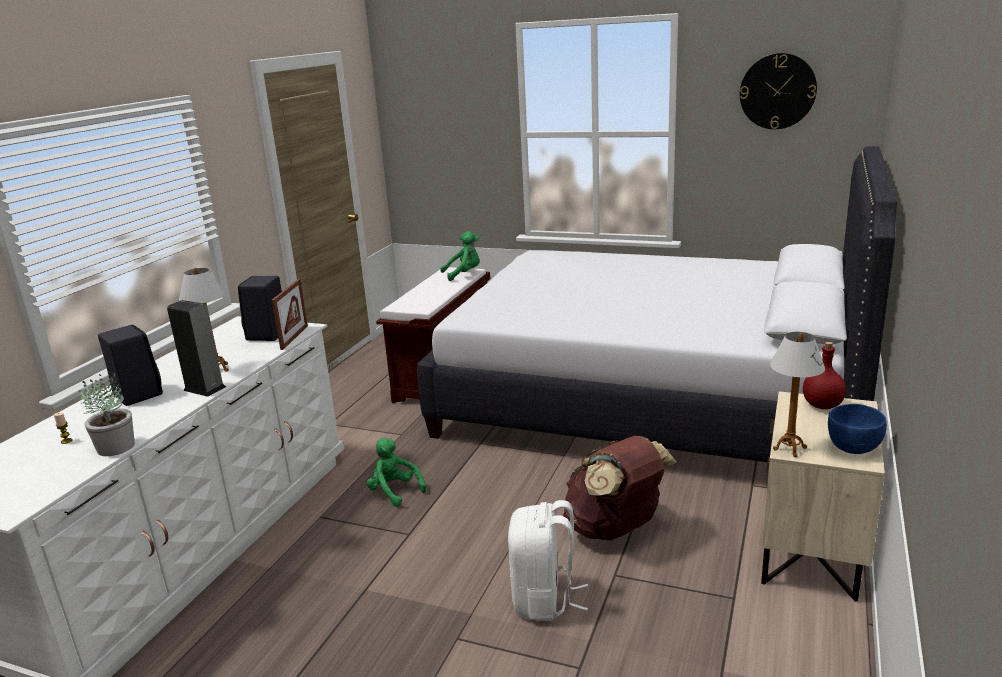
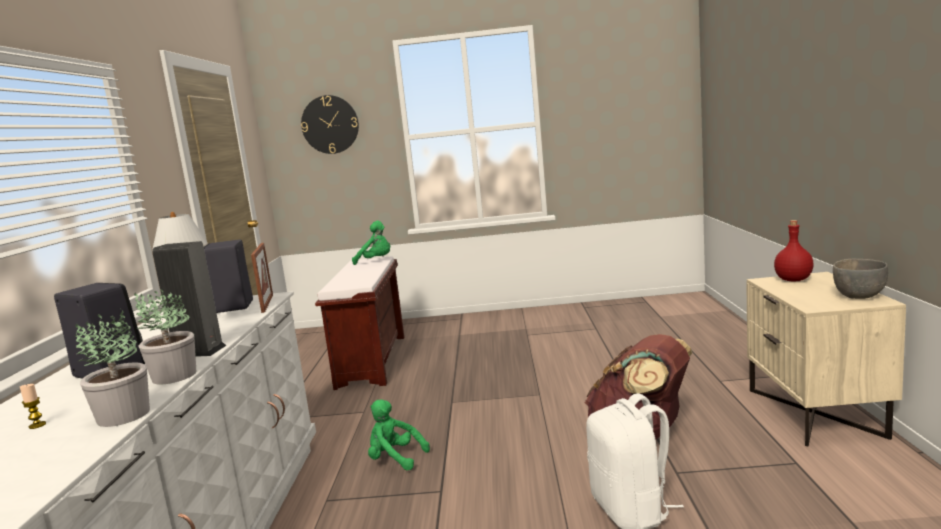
camera: 20 degrees left, 10 degrees down
(170, 414) = (173, 376): none -> potted plant
(464, 274) = (376, 261): green plush toy -> green plush toy turned 60 degrees clockwise
(651, 399) = (577, 342): white bed -> none
(777, 91) = (618, 82): wall clock -> wall clock (330, 124)
(789, 448) = (812, 305): table lamp -> none
(854, 448) = (859, 296): blue bowl -> grey bowl

